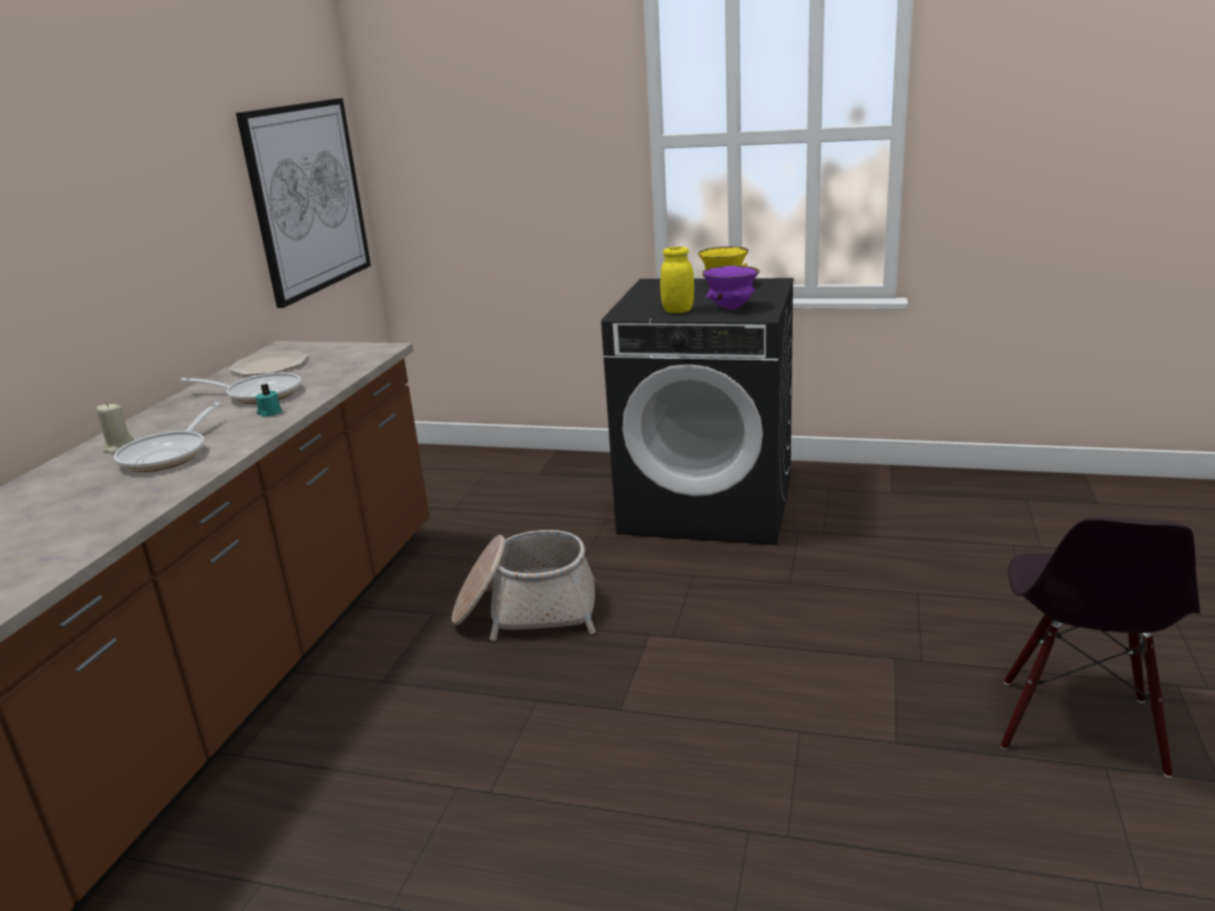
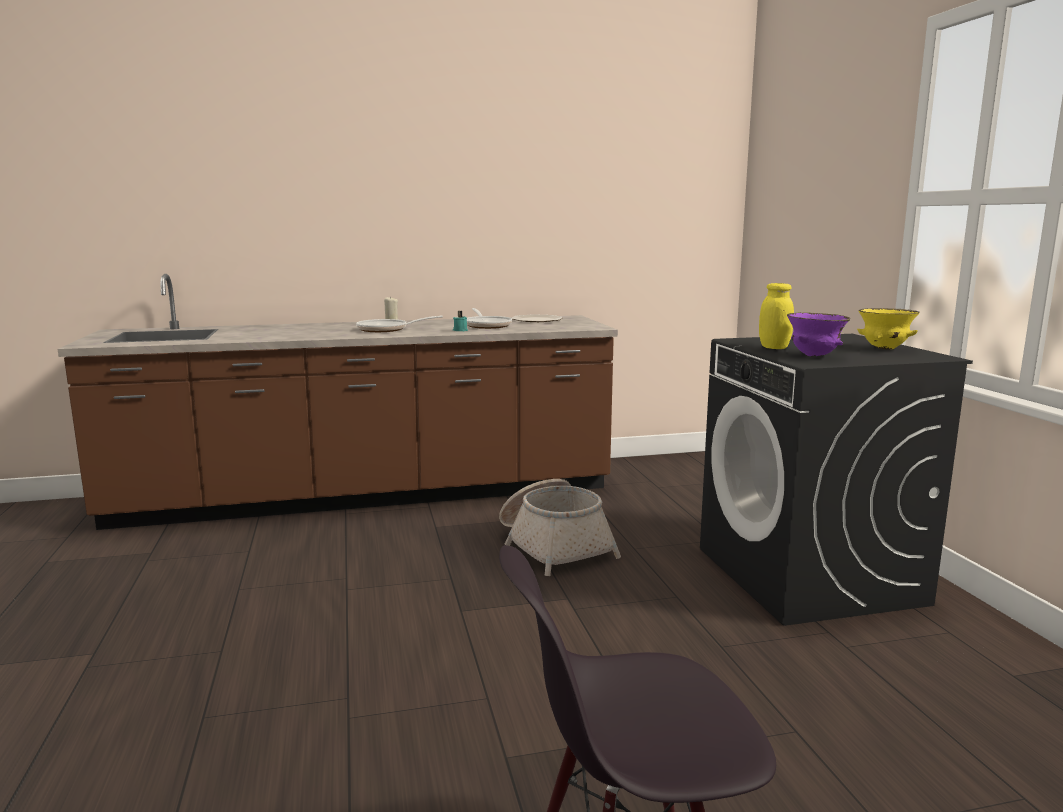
camera: 60 degrees right, 10 degrees down
(308, 198) = (657, 225): picture -> none

